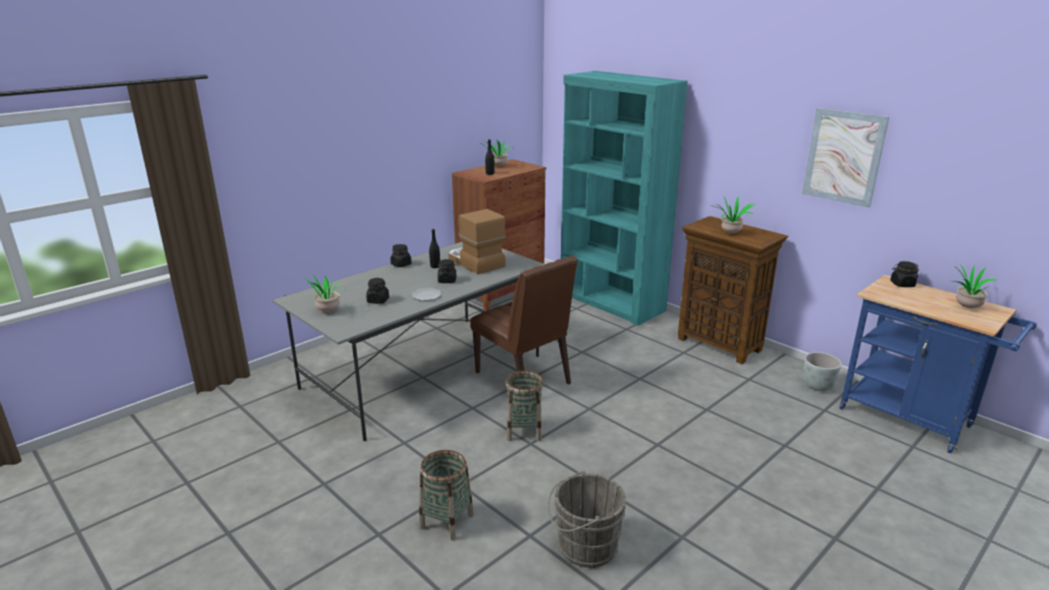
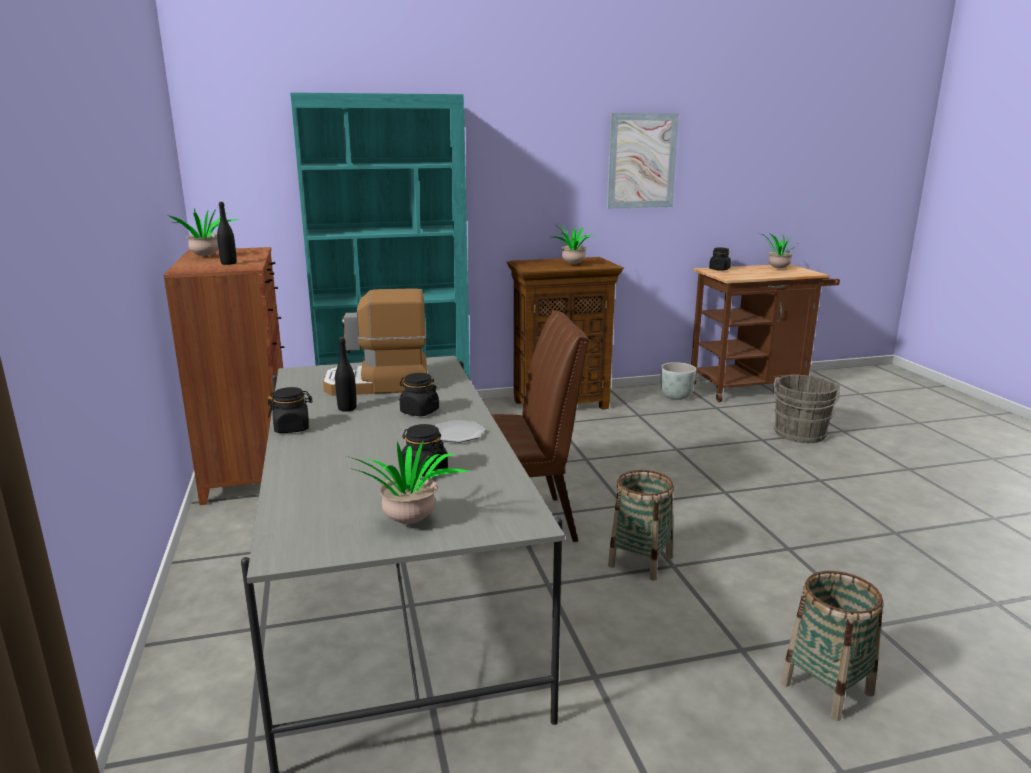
camera: 60 degrees left, 5 degrees down
(583, 546) = (902, 594): grey bucket -> grey bucket (799, 435)
(913, 420) = (753, 387): blue cart -> brown cart

